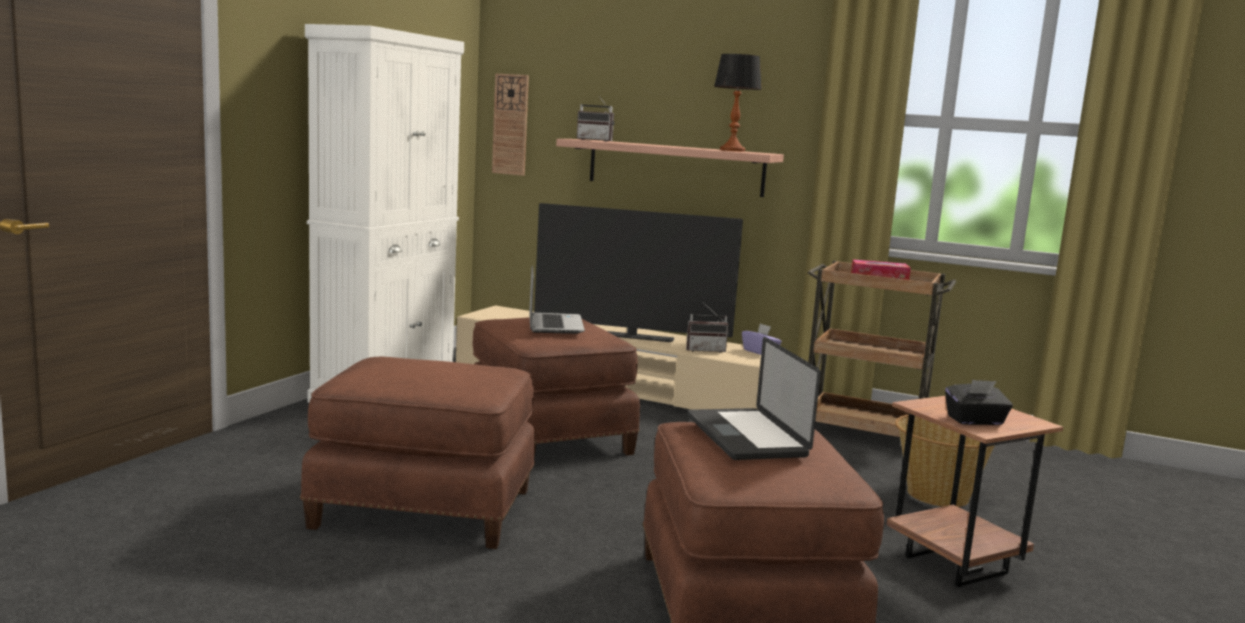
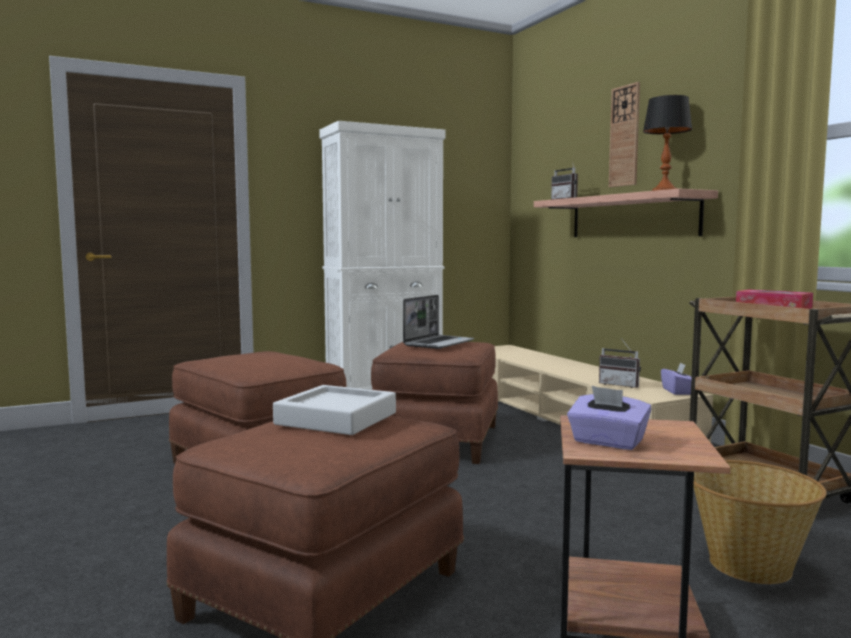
camera: 40 degrees right, 5 degrees down
(510, 124) = (528, 198): wall clock -> wall clock (625, 136)
(631, 336) = (572, 370): television -> none
(746, 436) = (336, 418): laptop -> grey tray
(975, 421) = (607, 442): black tissue box -> purple tissue box

